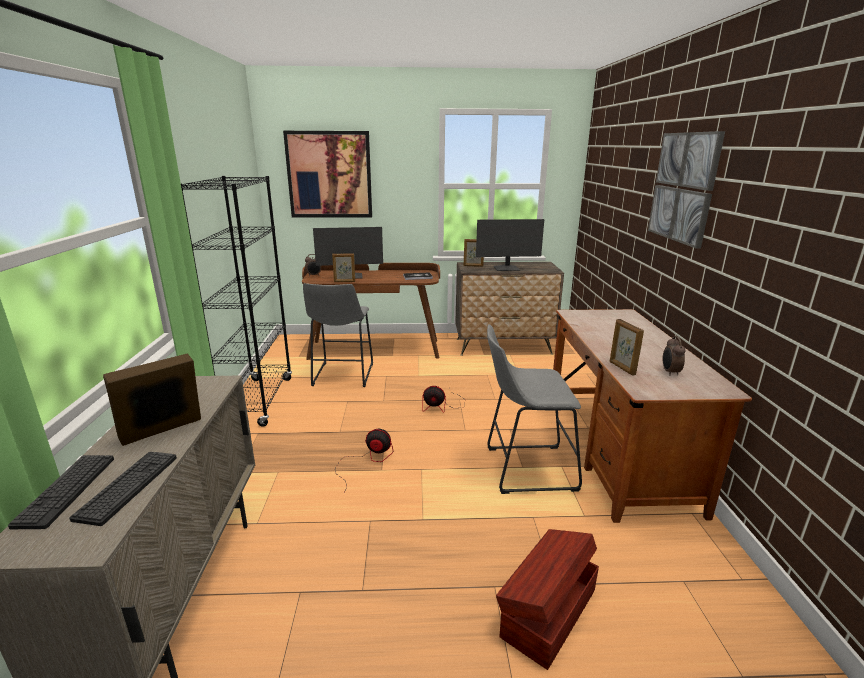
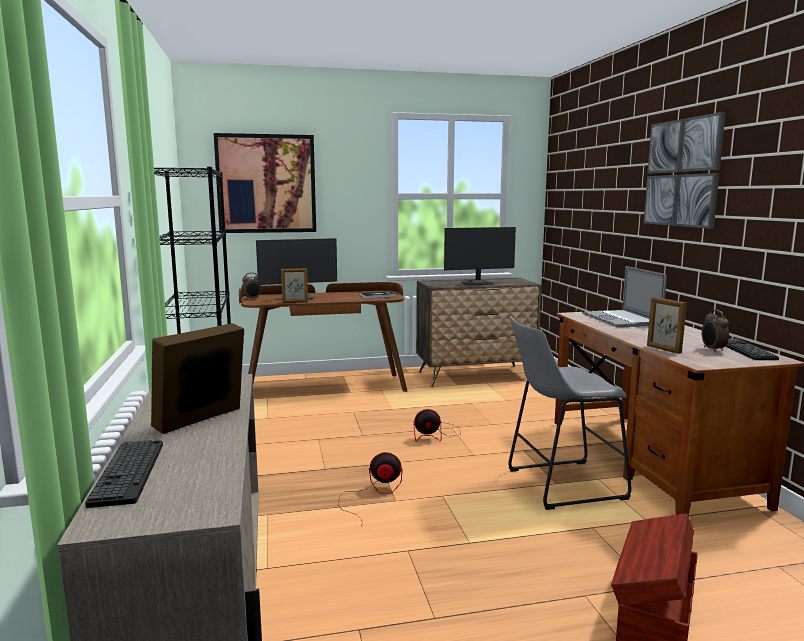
camera: 10 degrees left, 10 degrees down
(128, 486) = (205, 464): keyboard -> keyboard (745, 350)
(342, 376) = (299, 415): grey stool -> none
(473, 266) = (438, 282): picture frame -> none
(609, 322) = (620, 319): none -> laptop

